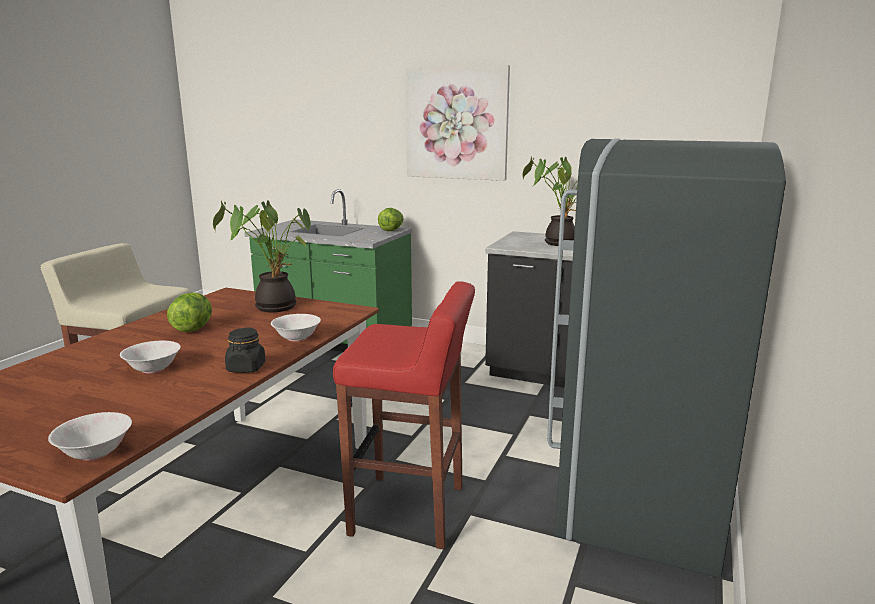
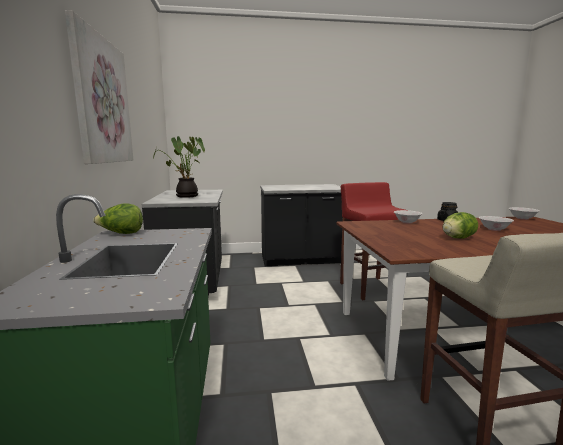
camera: 120 degrees left, 5 degrees down
(274, 306) = (386, 235): potted plant -> none
(639, 496) = (301, 260): grey fridge -> black counter

